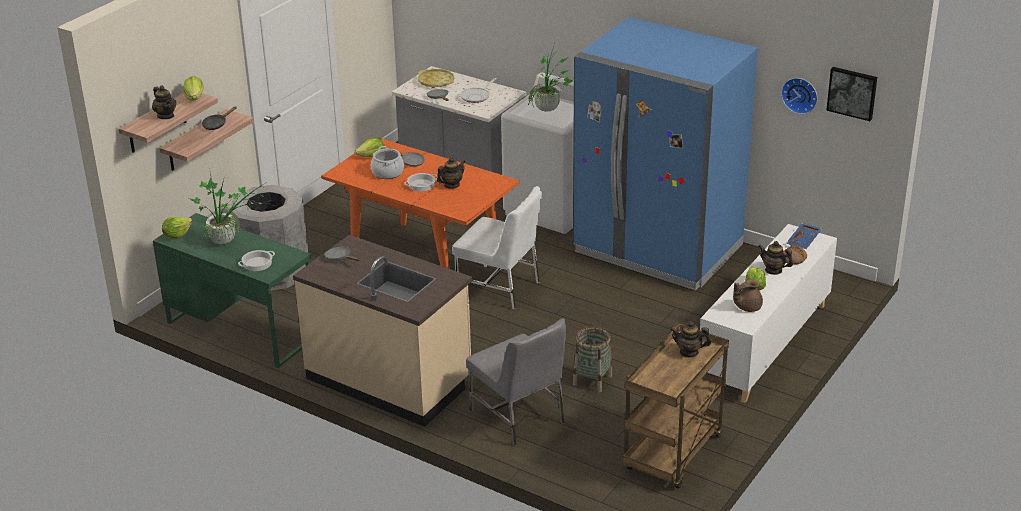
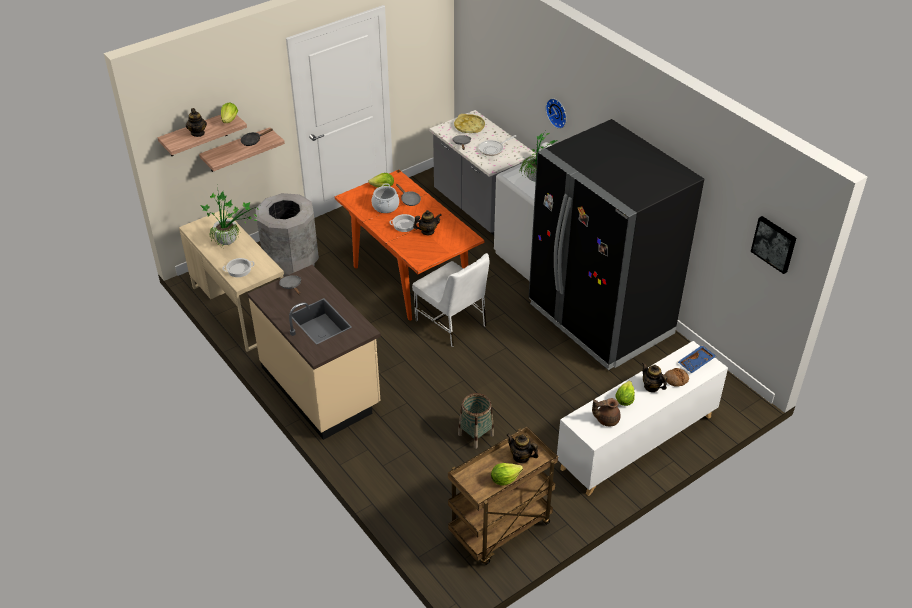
camera: 20 degrees right, 10 degrees up
(176, 235) = (198, 226): lettuce -> lettuce (504, 479)
(242, 329) = (241, 308): green desk -> beige desk
(518, 417) = (399, 453): grey chair -> none
(657, 249) = (600, 319): blue fridge -> black fridge
(800, 94) = (733, 230): wall clock -> wall clock (558, 112)

